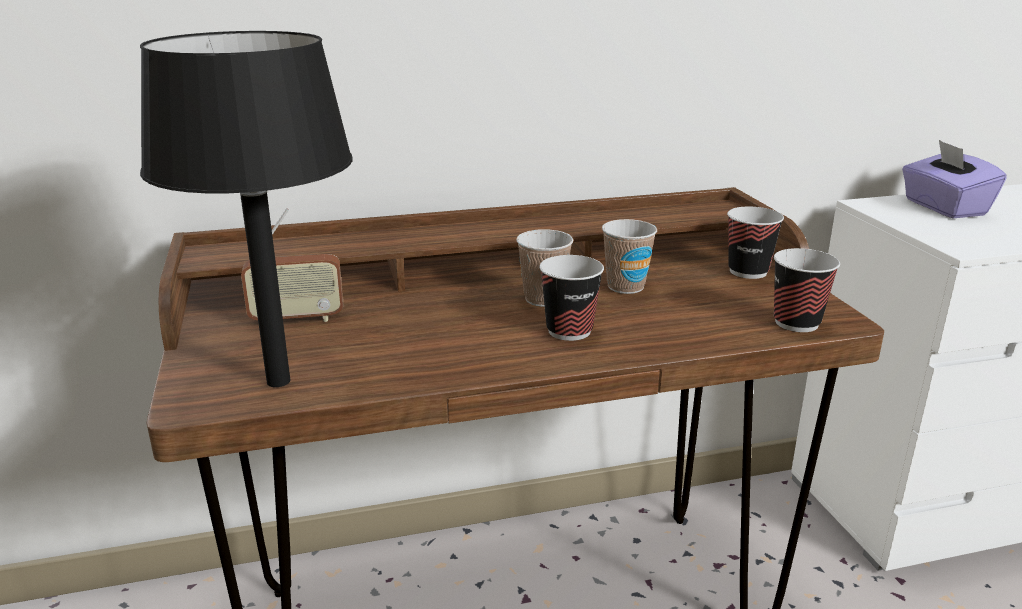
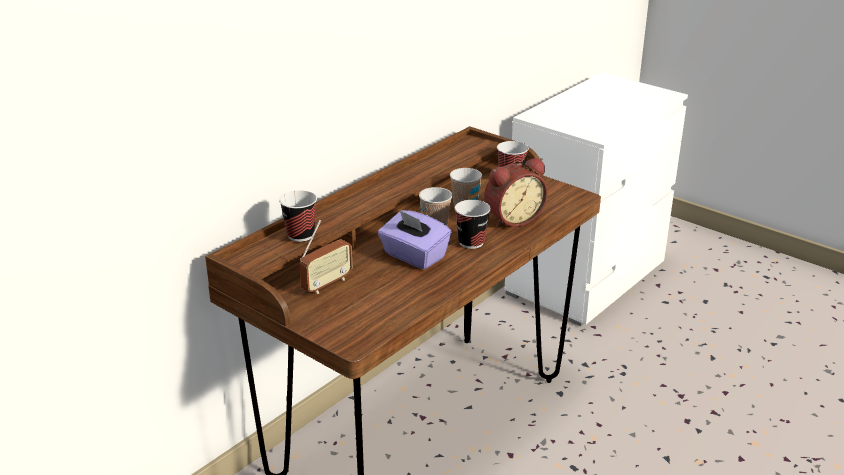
camera: 35 degrees left, 5 degrees up
(279, 381) = (376, 317): black table lamp -> none
(679, 319) = (512, 219): none -> alarm clock
(796, 323) = (563, 203): cup -> cup (300, 235)
(943, 208) = (568, 109): purple tissue box -> purple tissue box (414, 256)

